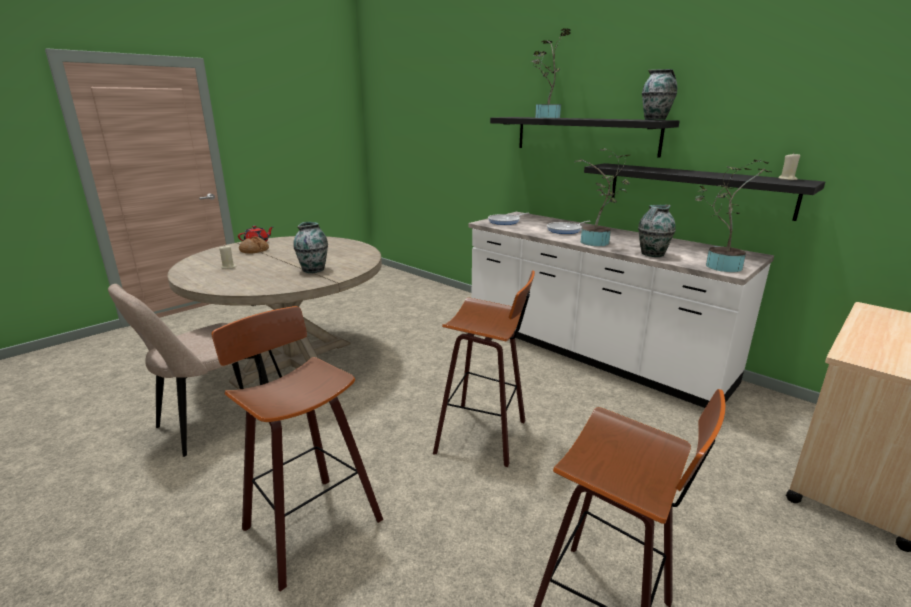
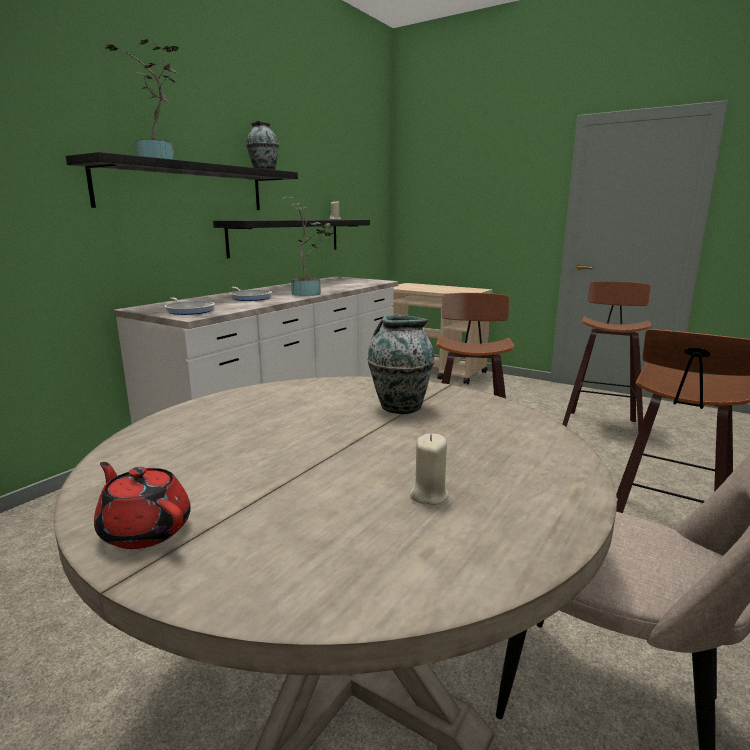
camera: 100 degrees left, 5 degrees down
(254, 250) = (251, 507): bread -> none
(652, 254) = (344, 287): vase -> none
(719, 266) = (371, 281): potted plant -> none

